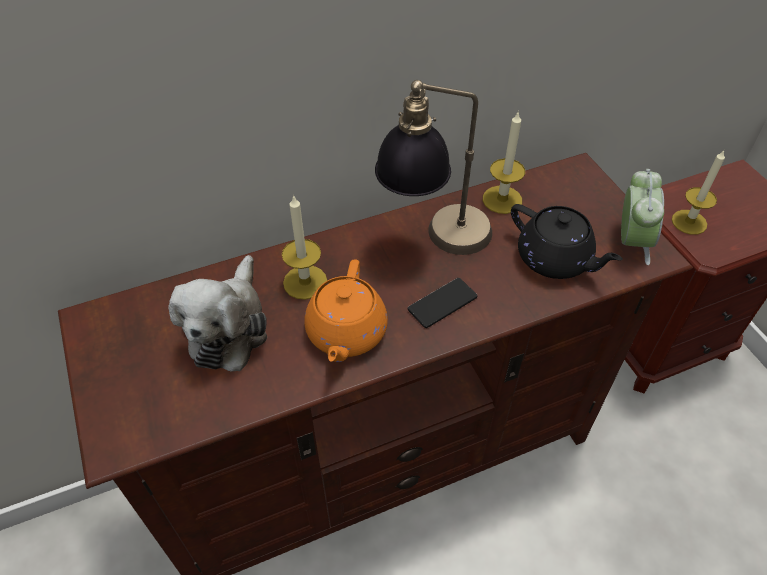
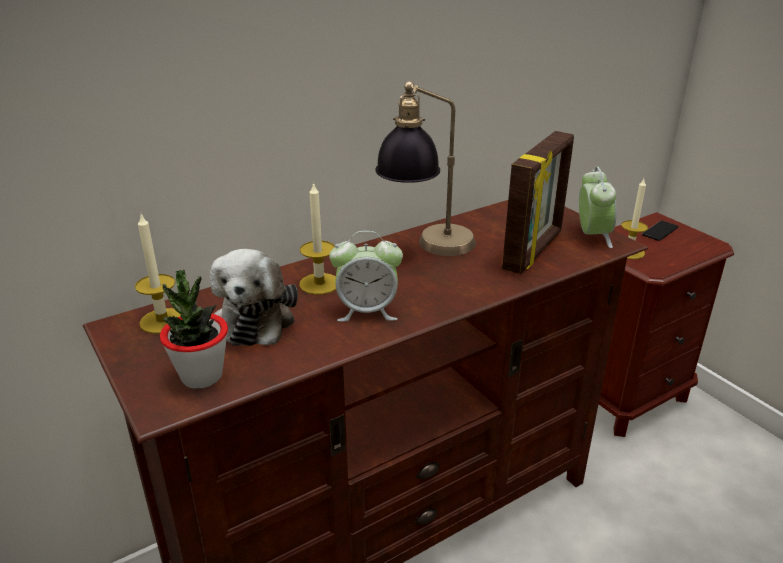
camera: 10 degrees left, 20 degrees down
(159, 407) = (201, 376): none -> potted plant
(346, 333) = (367, 311): orange teapot -> alarm clock
(442, 303) = (447, 285): phone -> phone (660, 231)
(502, 199) = (476, 222): candle -> candle (162, 321)
(555, 259) = (534, 251): black teapot -> picture frame

